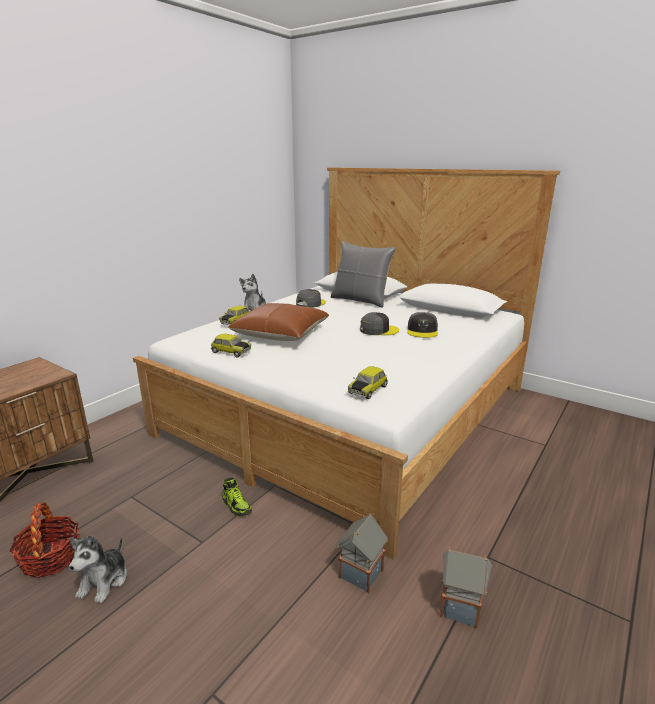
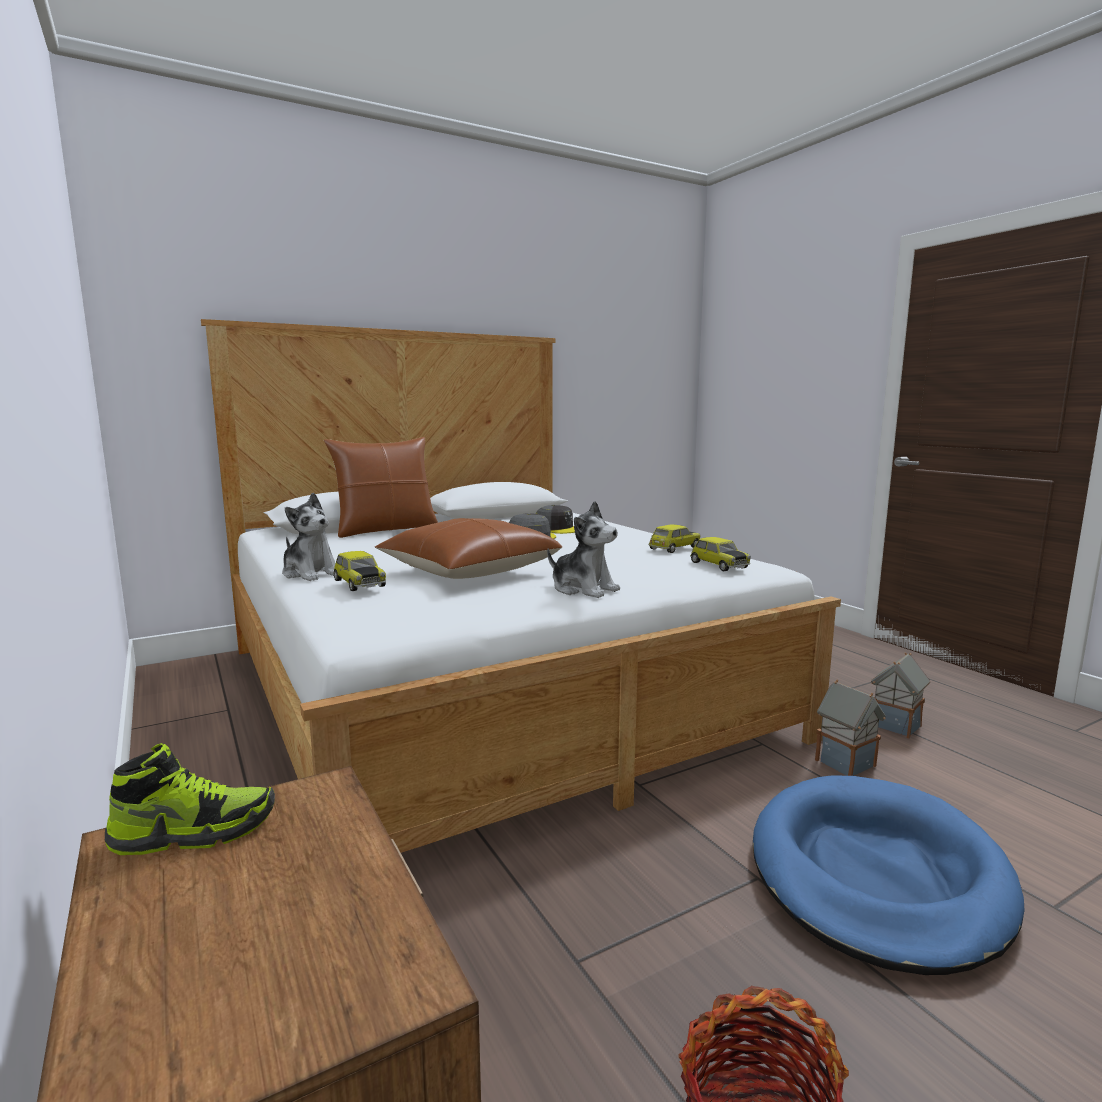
camera: 65 degrees left, 10 degrees down
(104, 581) = (844, 1018): plush toy -> plush toy (583, 589)
(220, 593) = (876, 875): none -> blue dog bed
(230, 352) = (507, 601): toy car -> toy car (674, 548)
(236, 506) = (675, 828): shoe -> shoe (194, 832)
(310, 303) = (345, 547): grey cap -> none
(360, 300) = (386, 531): grey pillow -> brown pillow

